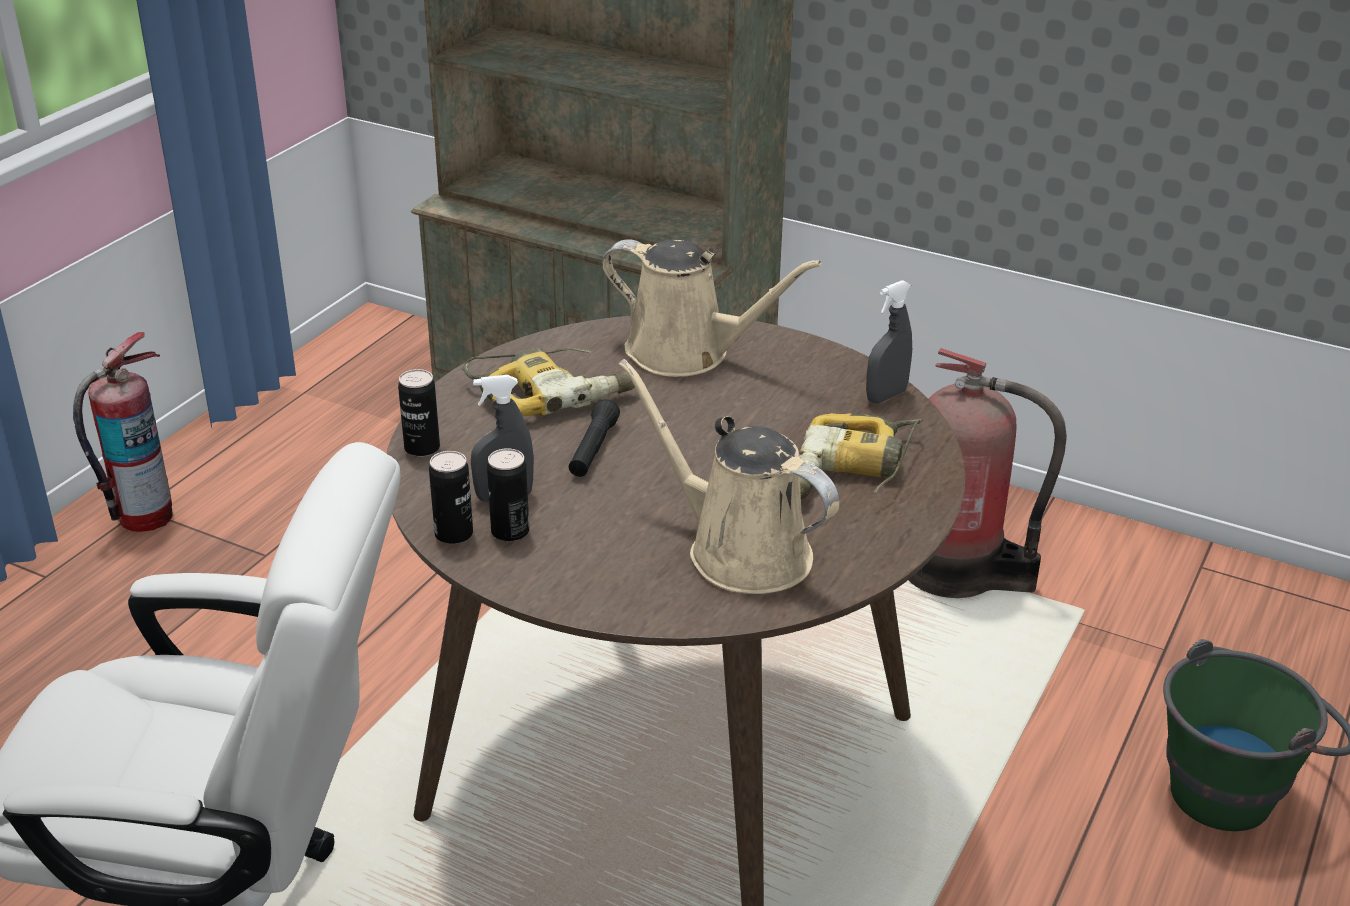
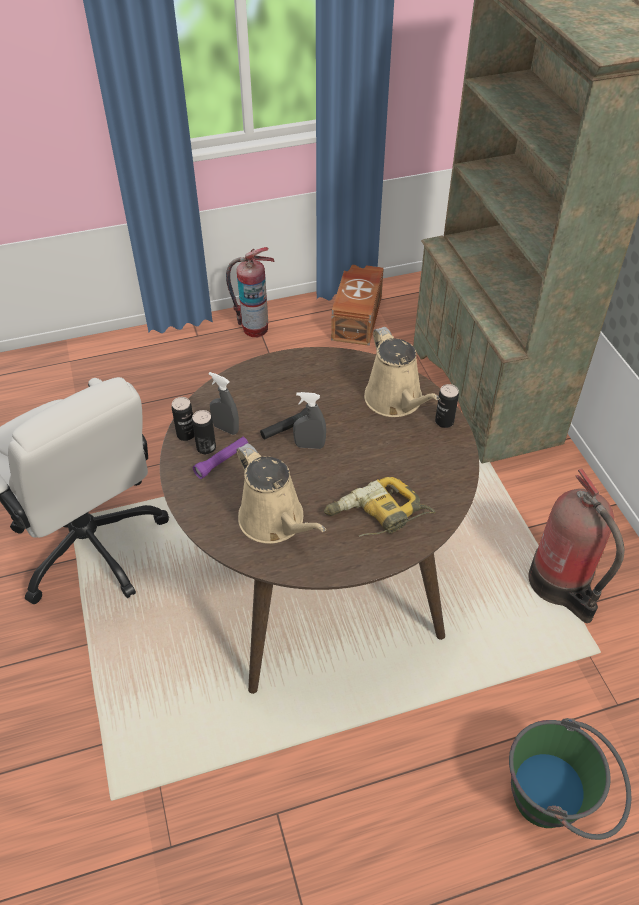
camera: 45 degrees right, 15 degrees up
(306, 423) = (358, 318): none -> brown storage box
(422, 448) = (228, 383): can -> can (444, 421)
(552, 392) = (312, 386): power drill -> none
(559, 533) = (222, 461): none -> purple flashlight
(739, 551) = (275, 522): beige watering can -> beige watering can turned 150 degrees clockwise
(886, 396) = (453, 485): grey spray bottle -> grey spray bottle (309, 445)

